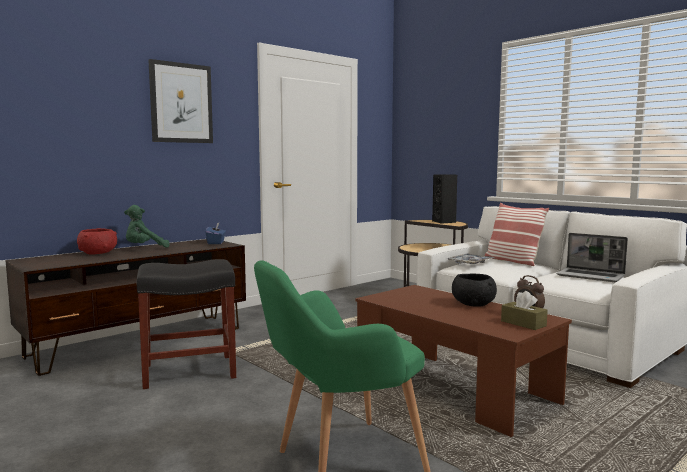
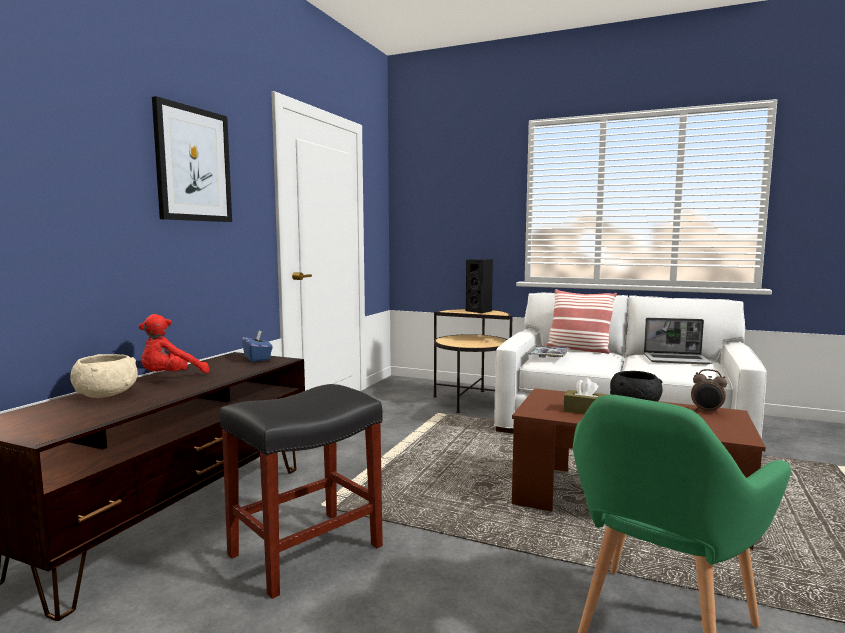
camera: 25 degrees left, 0 degrees up
(98, 253) = (106, 393): red bowl -> beige bowl
(145, 248) = (170, 378): green plush toy -> red plush toy
(523, 323) = (724, 422): brown tissue box -> brown tissue box (585, 411)

